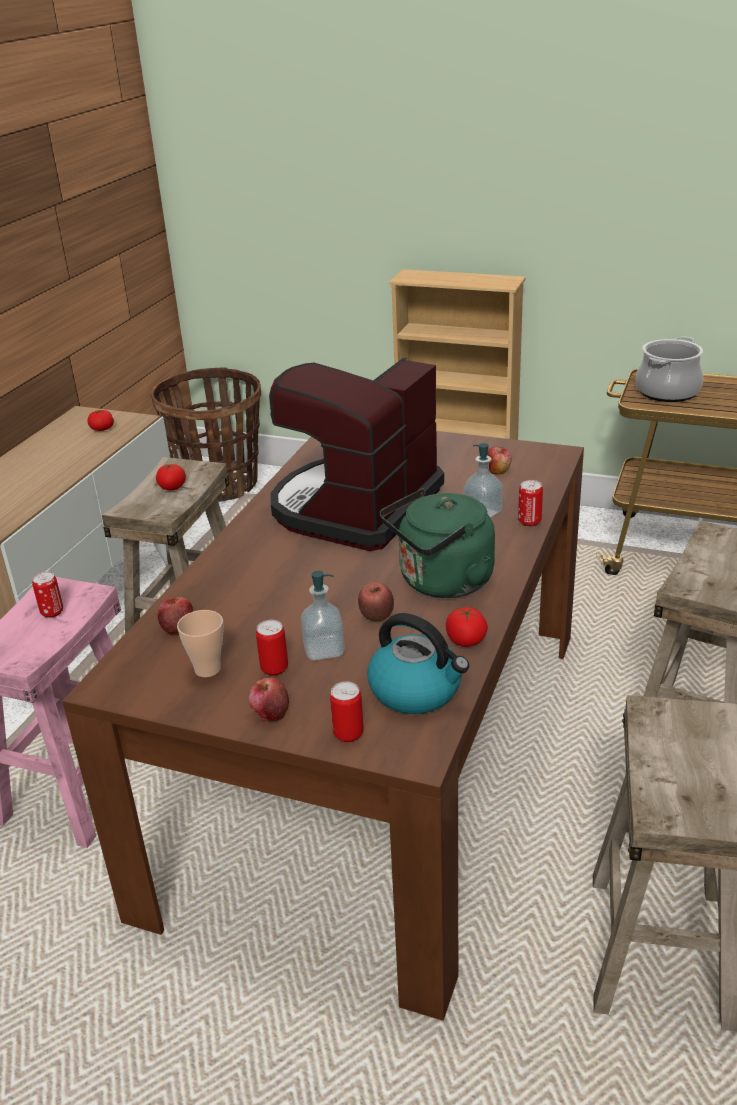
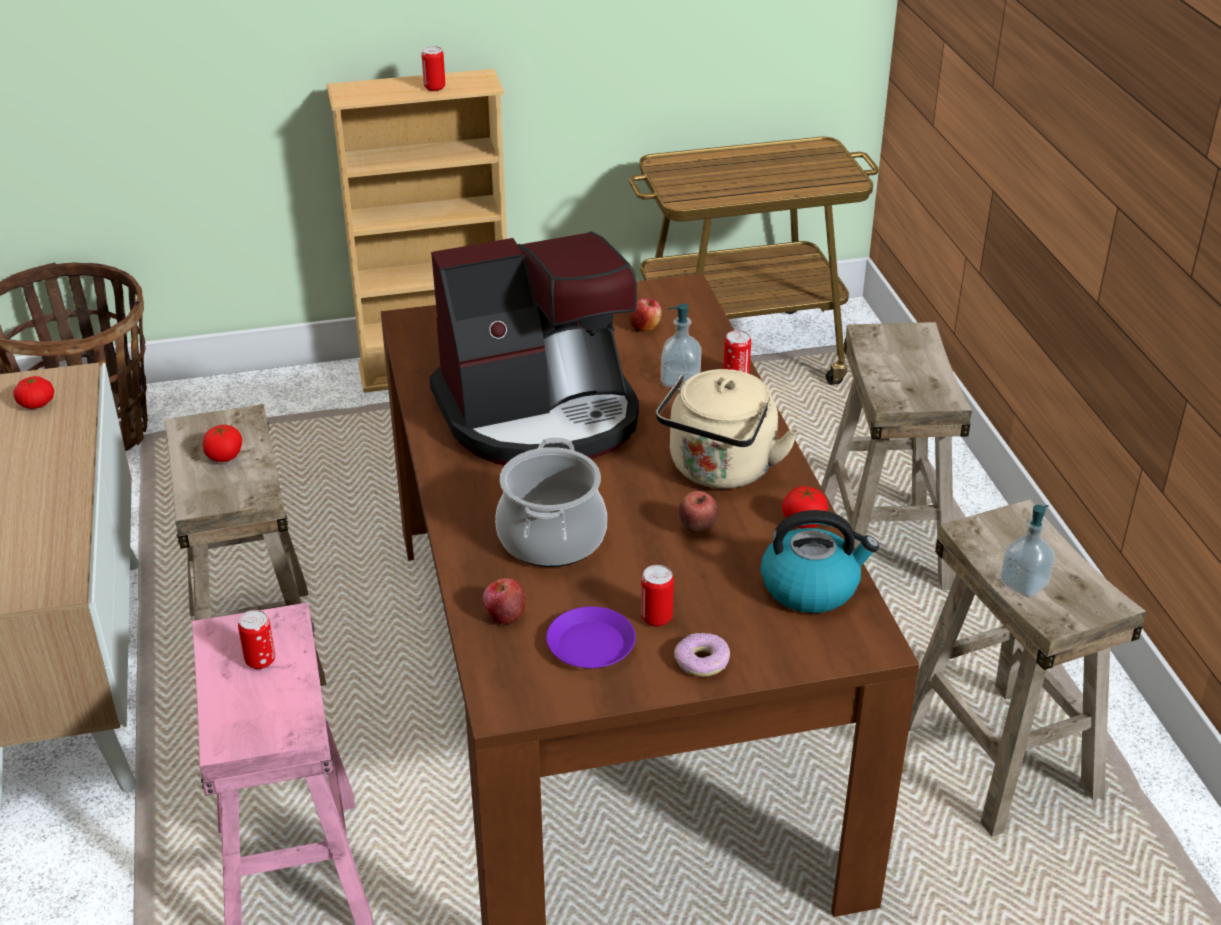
camera: 35 degrees left, 5 degrees up
(207, 669) = (590, 645): cup -> purple plate
(270, 712) = (702, 661): apple -> donut
(324, 650) = (683, 581): soap dispenser -> soap dispenser (1023, 584)
(348, 734) = (795, 651): can -> can (434, 87)
(355, 507) = (540, 415): coffee machine -> coffee machine turned 105 degrees counterclockwise
(441, 582) = (720, 471): green kettle -> beige kettle
(667, 392) = (700, 179): cooking pot -> cooking pot (552, 538)

